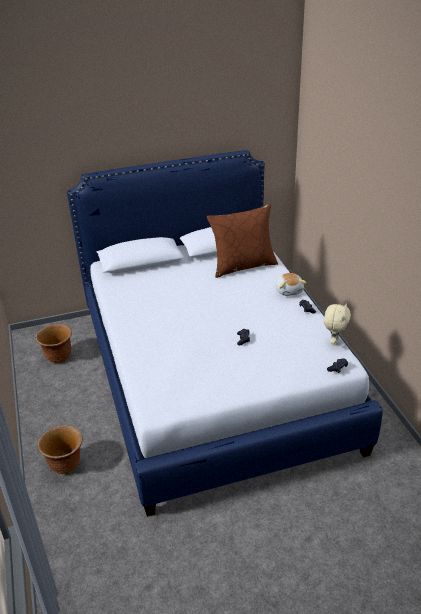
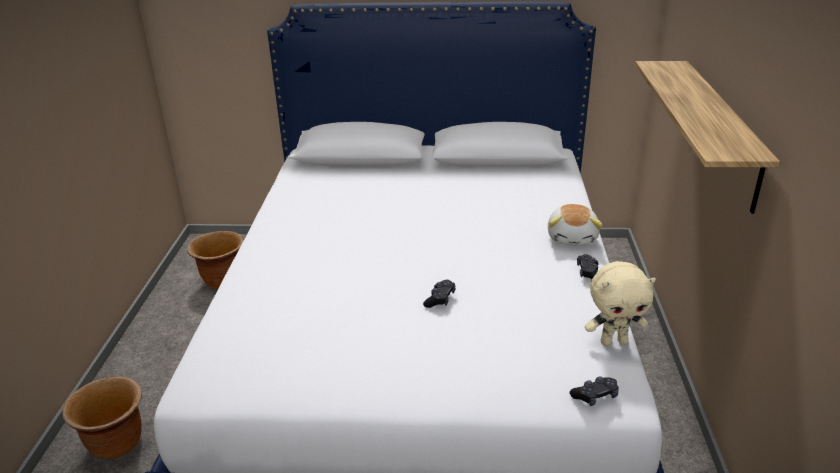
camera: 20 degrees right, 5 degrees down
(243, 265) = (514, 187): brown pillow -> none
(334, 341) = (614, 341): beige plush toy -> beige plush toy turned 45 degrees clockwise
(353, 223) = (720, 131): none -> shelf

